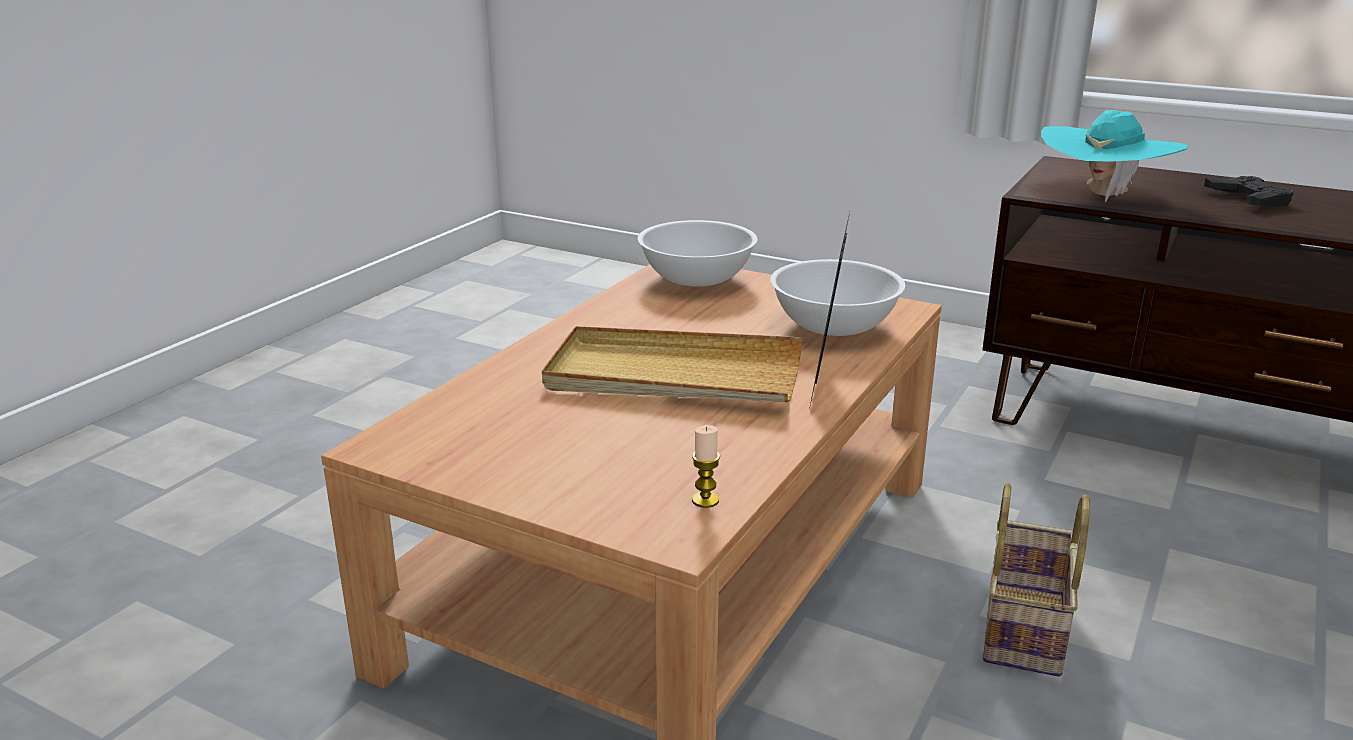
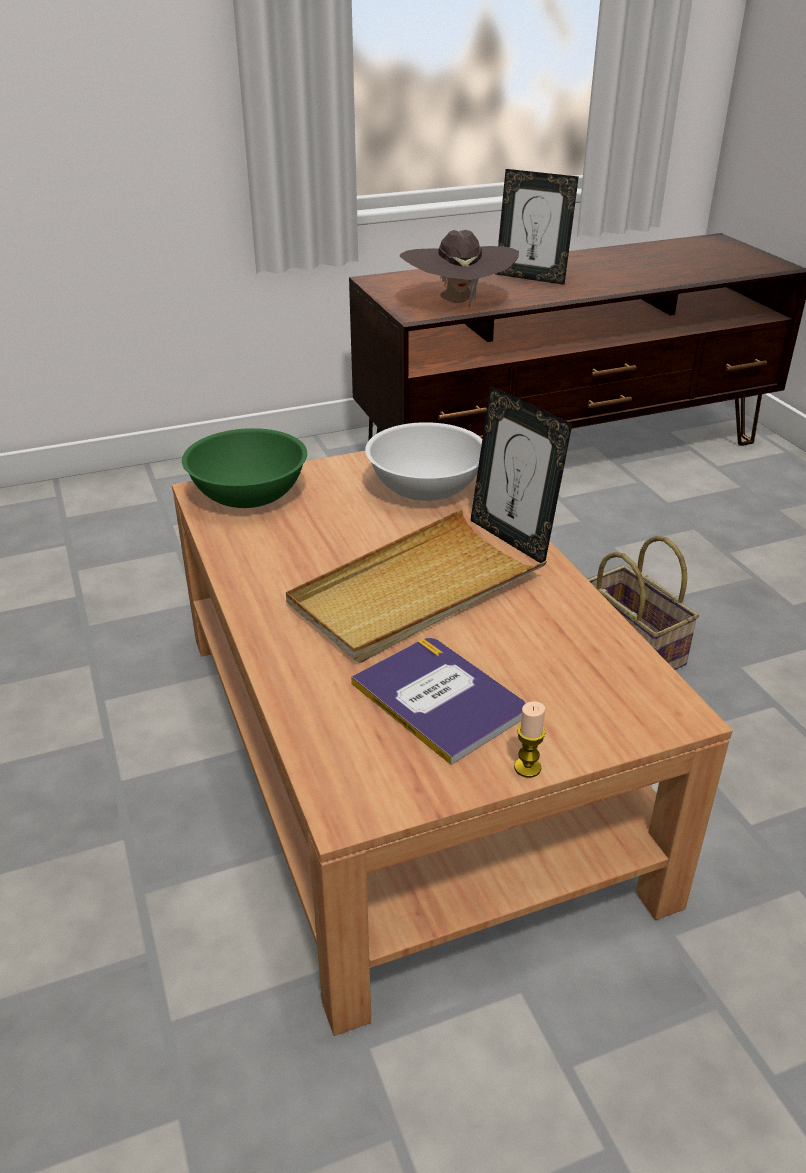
camera: 50 degrees left, 10 degrees up
(547, 433) = (439, 699): none -> book
(696, 279) = (248, 495): white bowl -> green bowl
(705, 500) = (632, 675): candle -> candle (527, 768)
(1103, 196) = (458, 303): turquoise hat -> brown hat
(1248, 199) = (531, 277): black game controller -> picture frame

